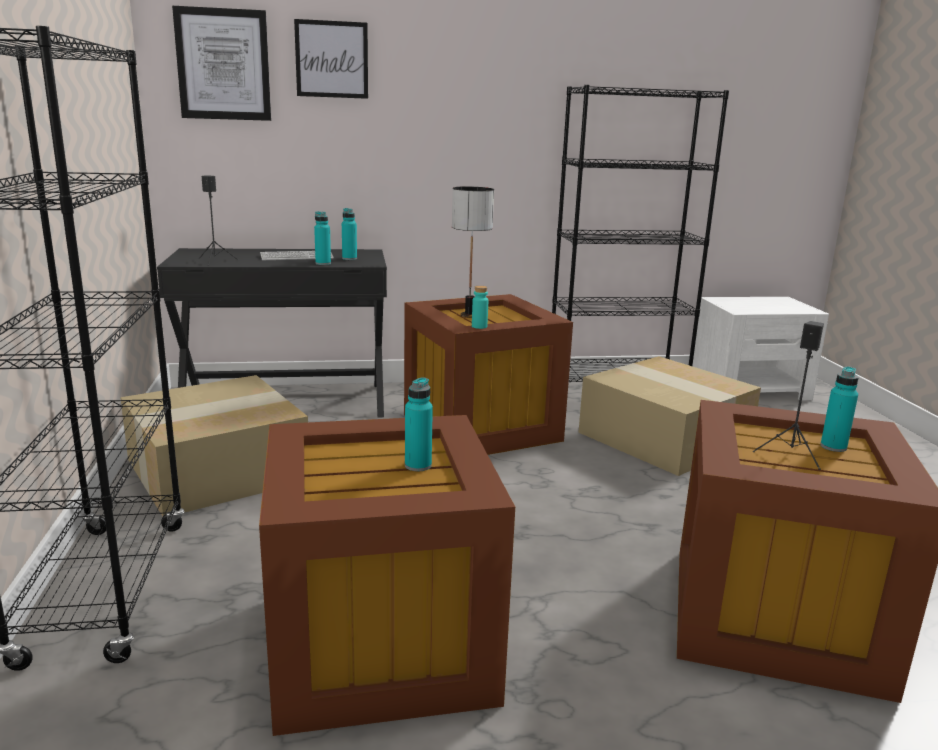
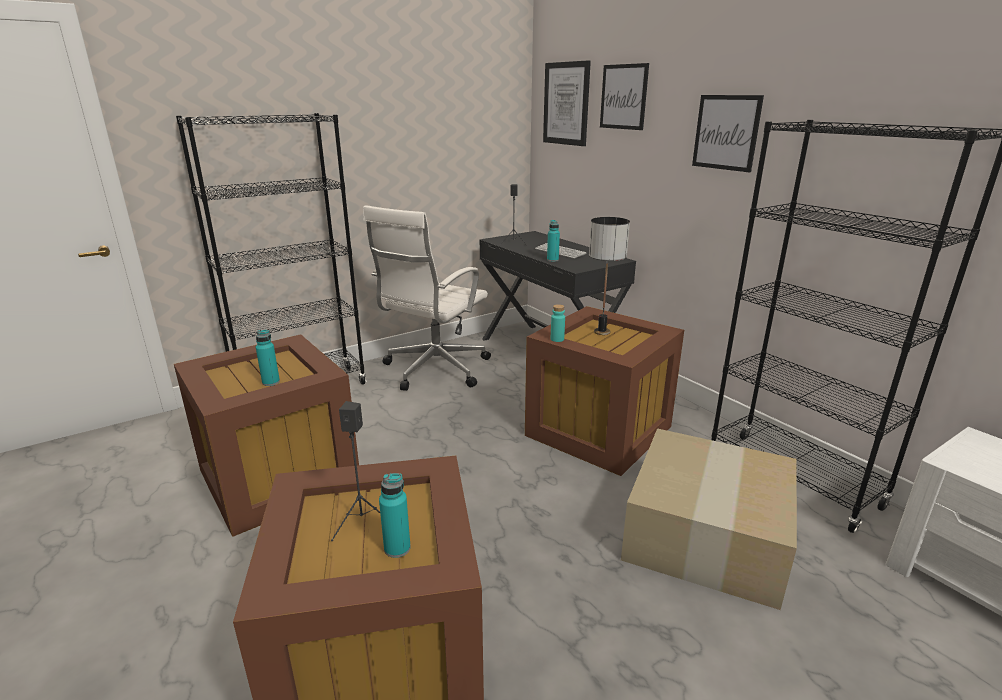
camera: 65 degrees right, 5 degrees up
(215, 471) = (434, 370): cardboard box -> white office chair
(349, 258) = (582, 261): turquoise bottle -> none
(478, 99) = (726, 132): none -> picture

